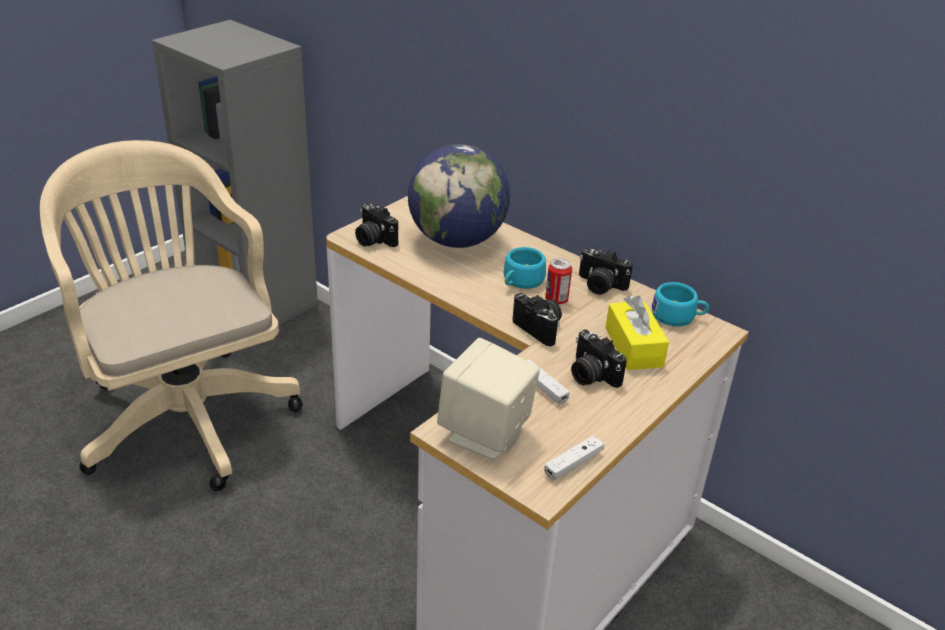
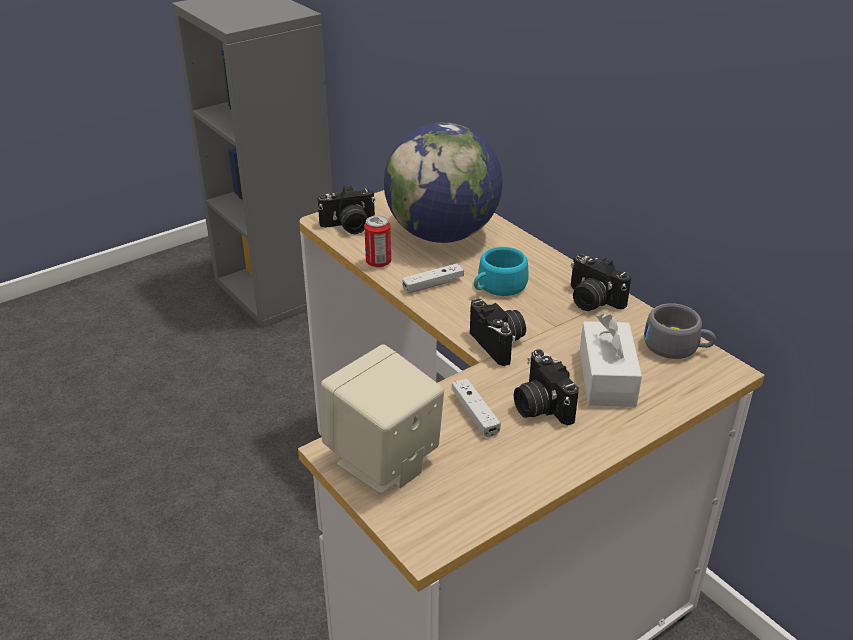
camera: 15 degrees right, 0 degrees up
(184, 412) = (169, 397): beige office chair -> none
(373, 239) = (349, 226): camera -> camera turned 75 degrees counterclockwise
(556, 300) = (532, 312): can -> can (378, 262)
(573, 464) = (476, 513): white game controller -> white game controller (433, 284)
(633, 347) = (607, 378): yellow tissue box -> white tissue box
(678, 317) = (677, 347): turquoise cup -> grey cup

